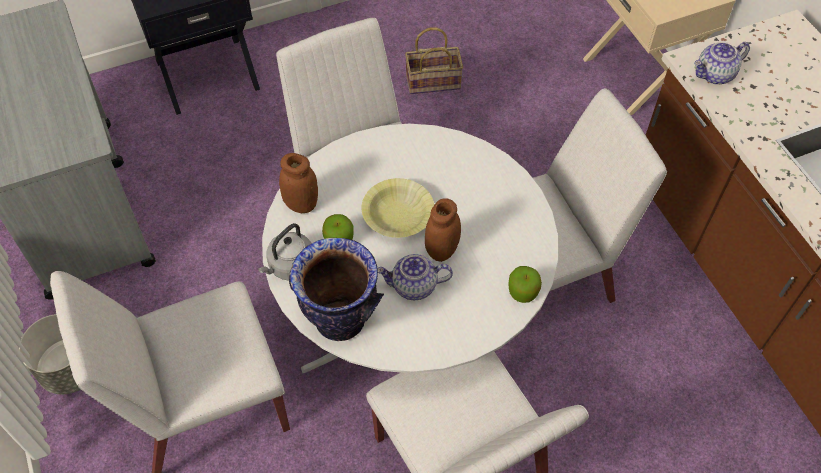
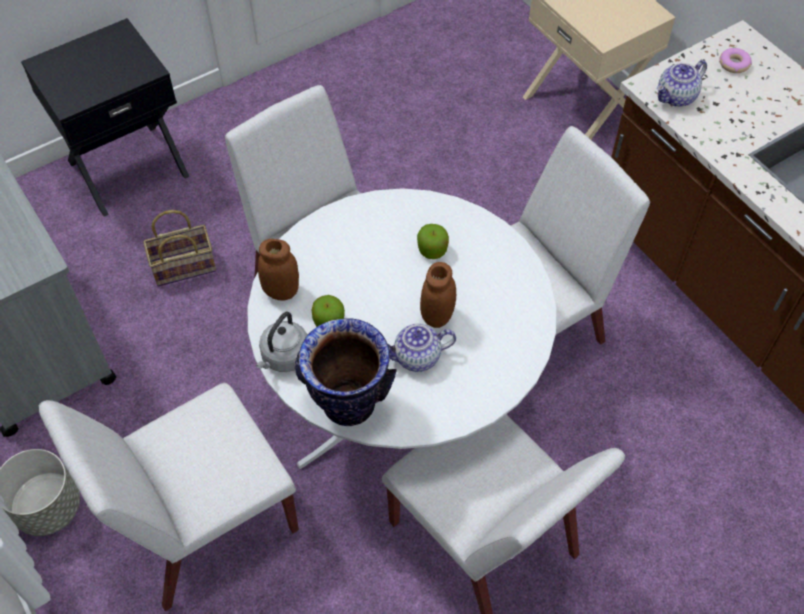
camera: 10 degrees left, 0 degrees up
(398, 215) = (384, 287): yellow bowl -> none
(434, 81) = (373, 141): basket -> basket (185, 265)
(523, 291) = (528, 345): apple -> apple (432, 250)
(779, 51) = (733, 64): none -> donut

